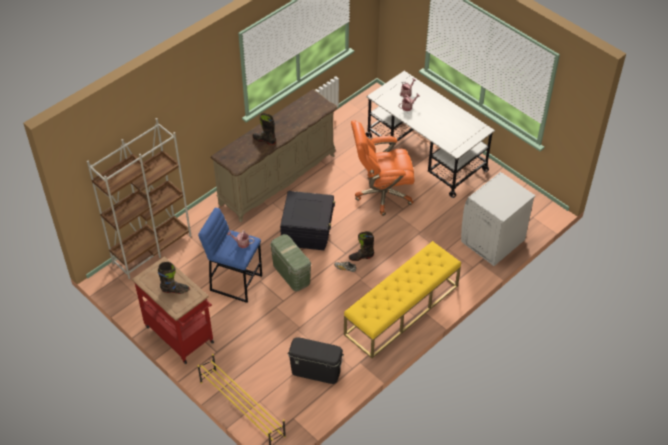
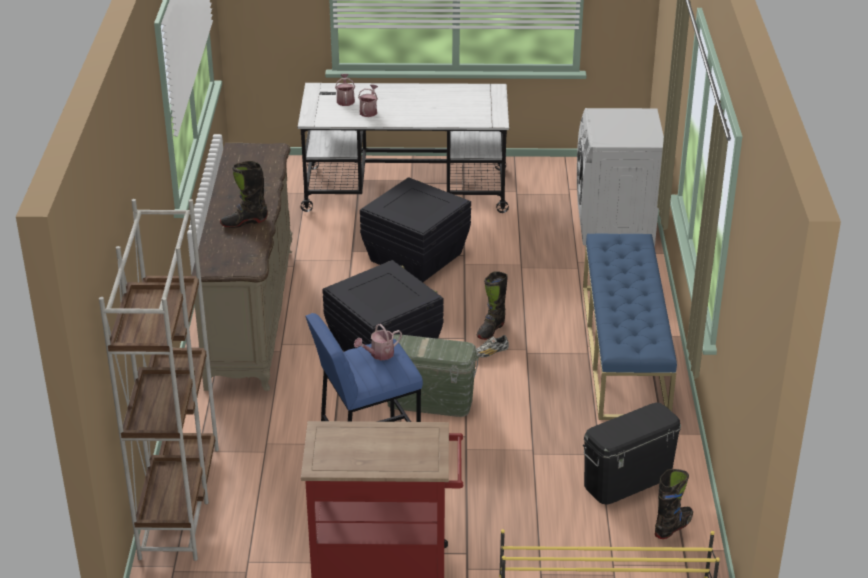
camera: 45 degrees left, 15 degrees down
(175, 290) = (390, 447): black boot -> black boot (673, 527)
(381, 195) = (415, 256): orange office chair -> black storage box
(401, 310) = (624, 350): yellow bench -> blue bench

